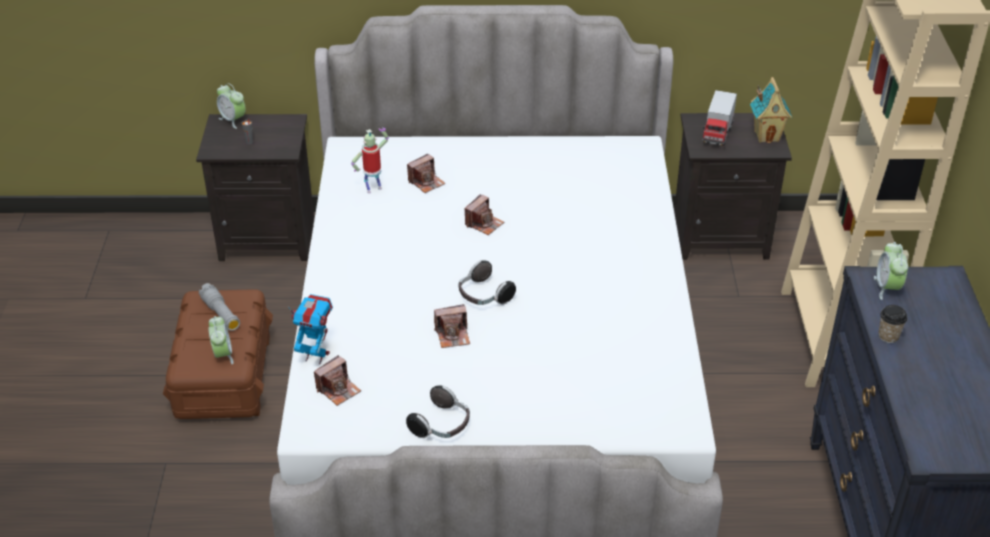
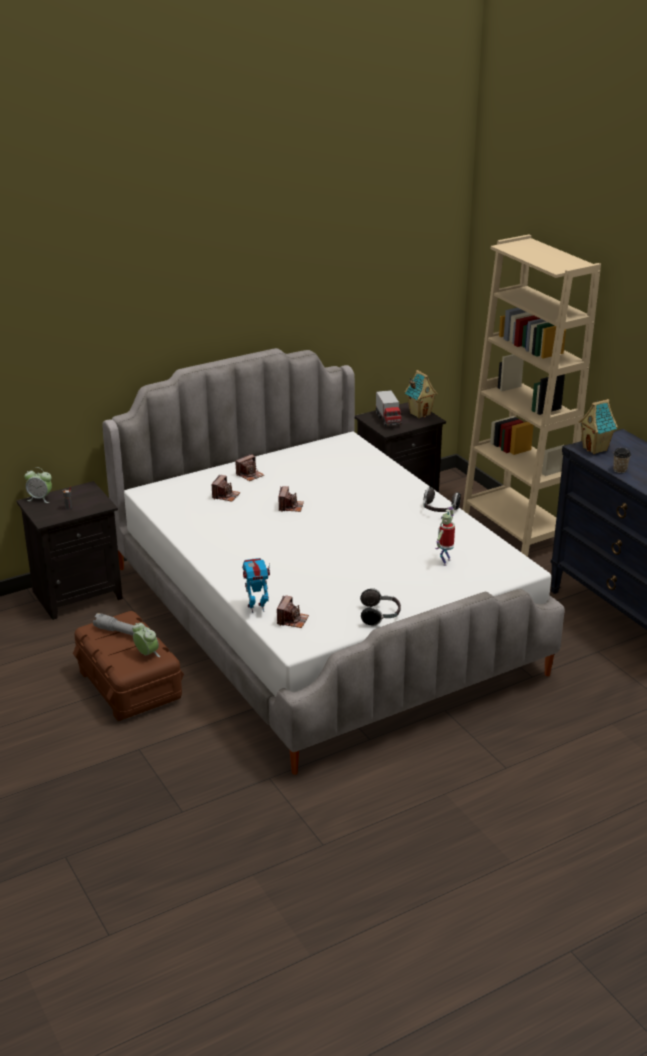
camera: 30 degrees left, 10 degrees down
(373, 188) = (192, 509): toy robot -> toy robot (445, 561)
(453, 335) = (335, 569): camera -> camera (250, 475)
(483, 296) = (332, 543): headphones -> headphones (439, 510)
(887, 288) = (595, 449): alarm clock -> toy house

